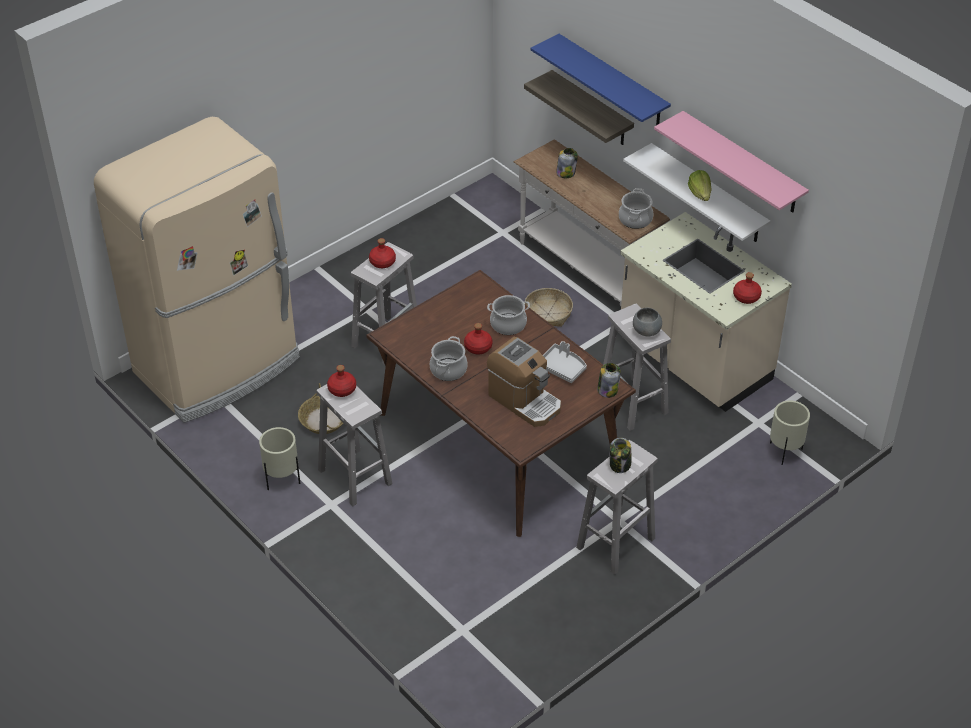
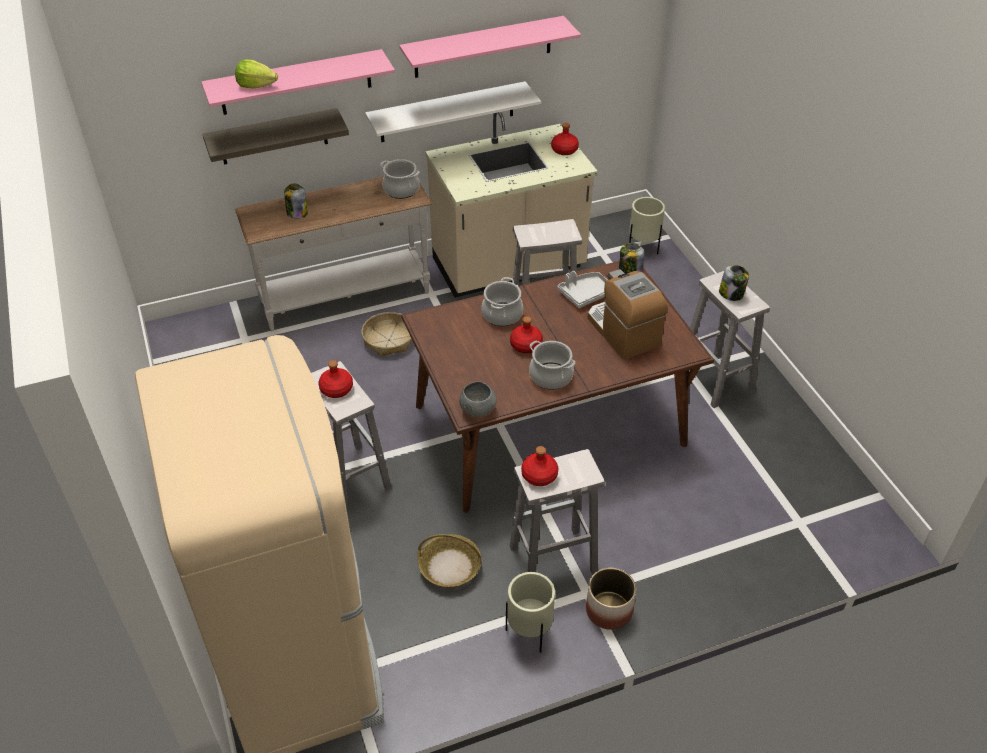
camera: 70 degrees left, 0 degrees up
(319, 520) = (608, 610): none -> planter
(524, 401) = (623, 332): coffee machine -> coffee machine turned 90 degrees counterclockwise
(612, 81) = (296, 82): blue shelf -> pink shelf
(646, 331) = (555, 230): grey bowl -> grey bowl (477, 410)
(700, 194) = (463, 105): lettuce -> lettuce (256, 85)

